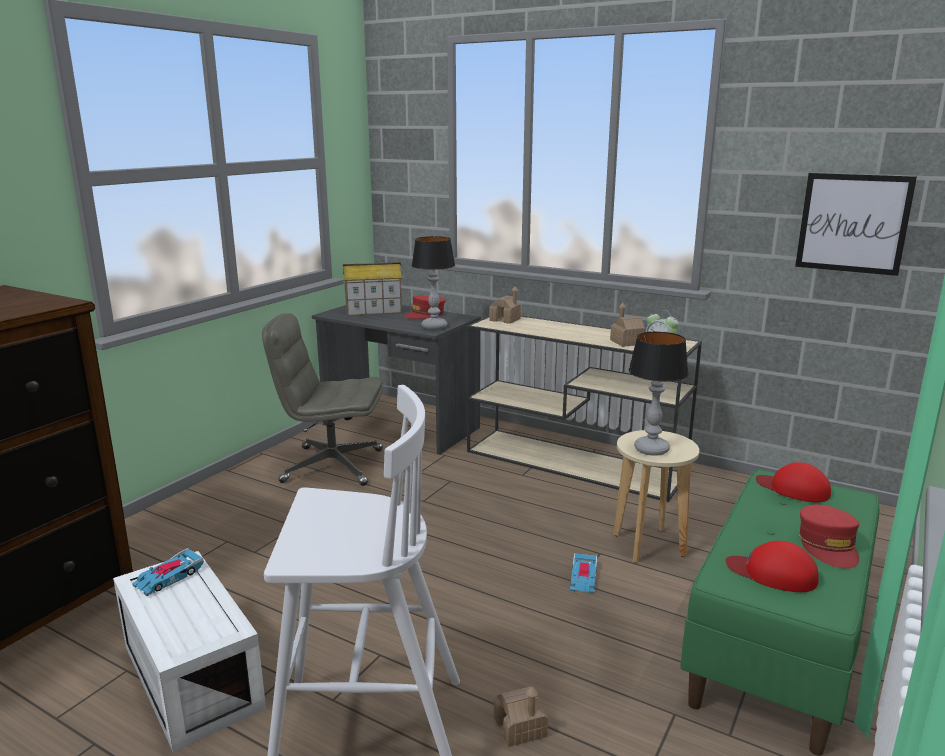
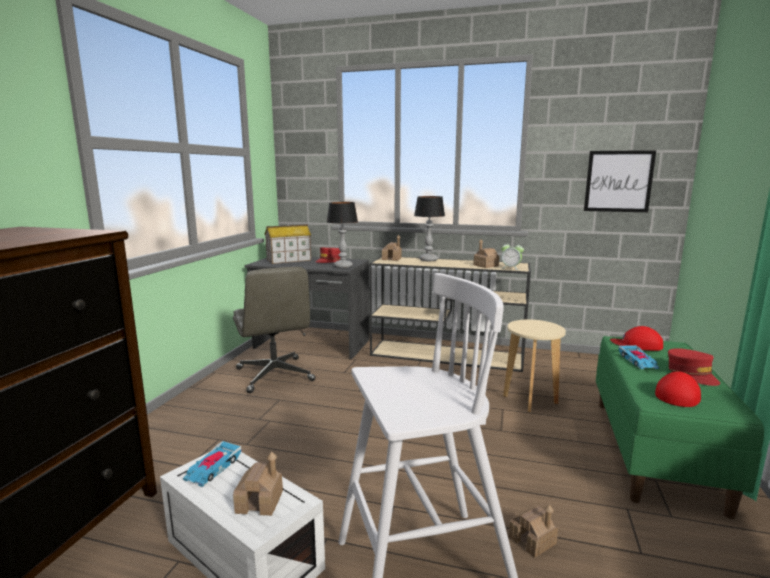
camera: 15 degrees left, 5 degrees down
(193, 623) = (260, 502): none -> toy house
(331, 466) = (275, 375): grey office chair -> grey office chair turned 105 degrees counterclockwise
(583, 578) = (503, 427): toy car -> toy car (637, 361)
(652, 450) = (535, 330): table lamp -> table lamp (428, 260)
(772, 573) = (678, 394): red cap -> red cap turned 120 degrees clockwise

